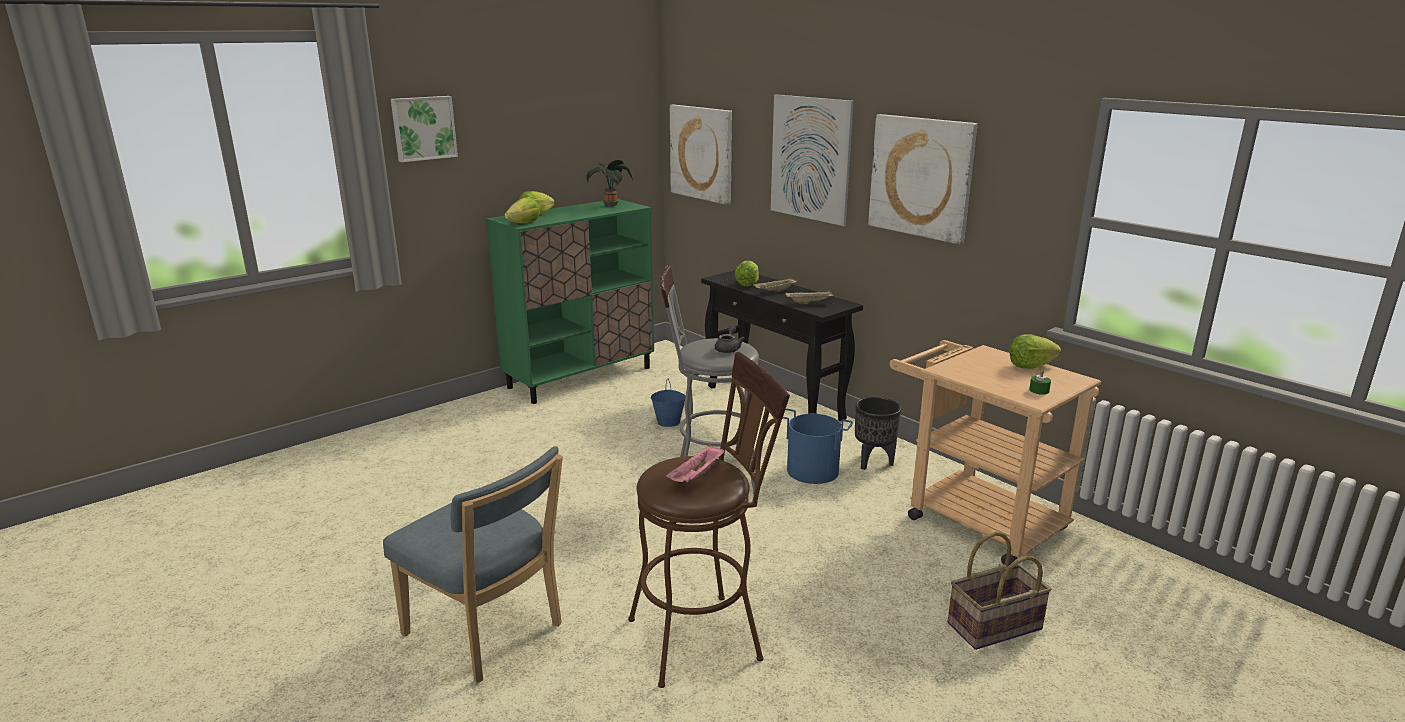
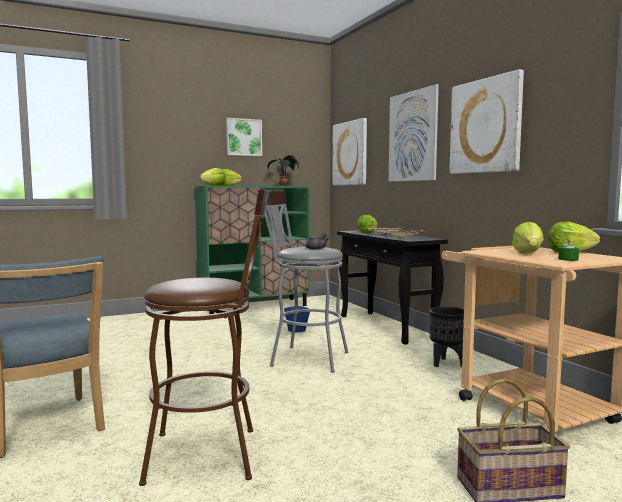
camera: 15 degrees right, 15 degrees down
(423, 128) = (156, 121): picture -> picture (243, 137)
(696, 476) = (199, 282): pink tray -> none
(813, 470) = (391, 363): blue bucket -> none
(992, 373) = (528, 253): none -> lettuce

